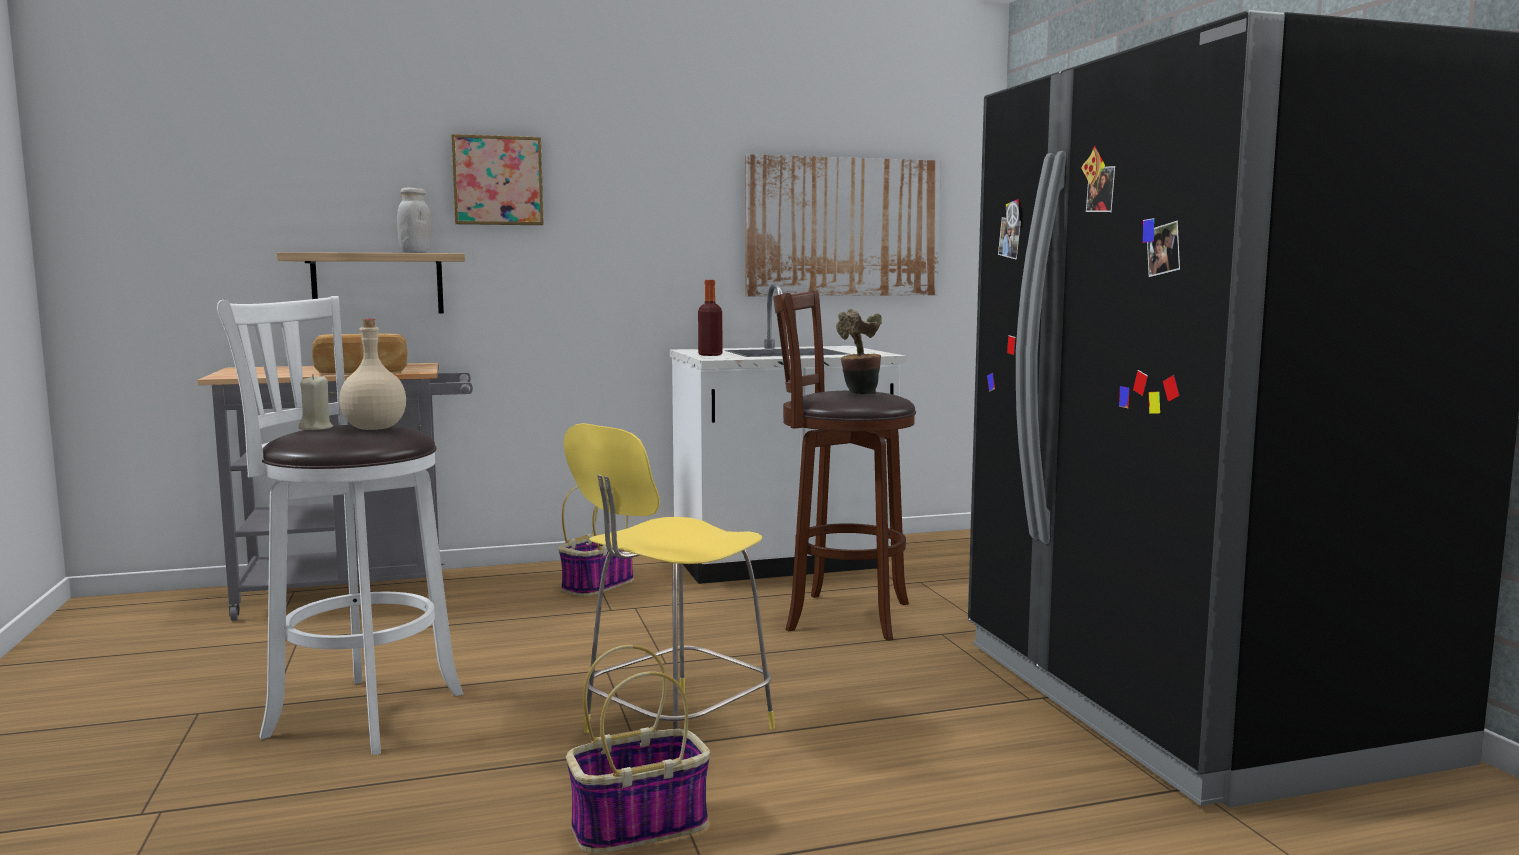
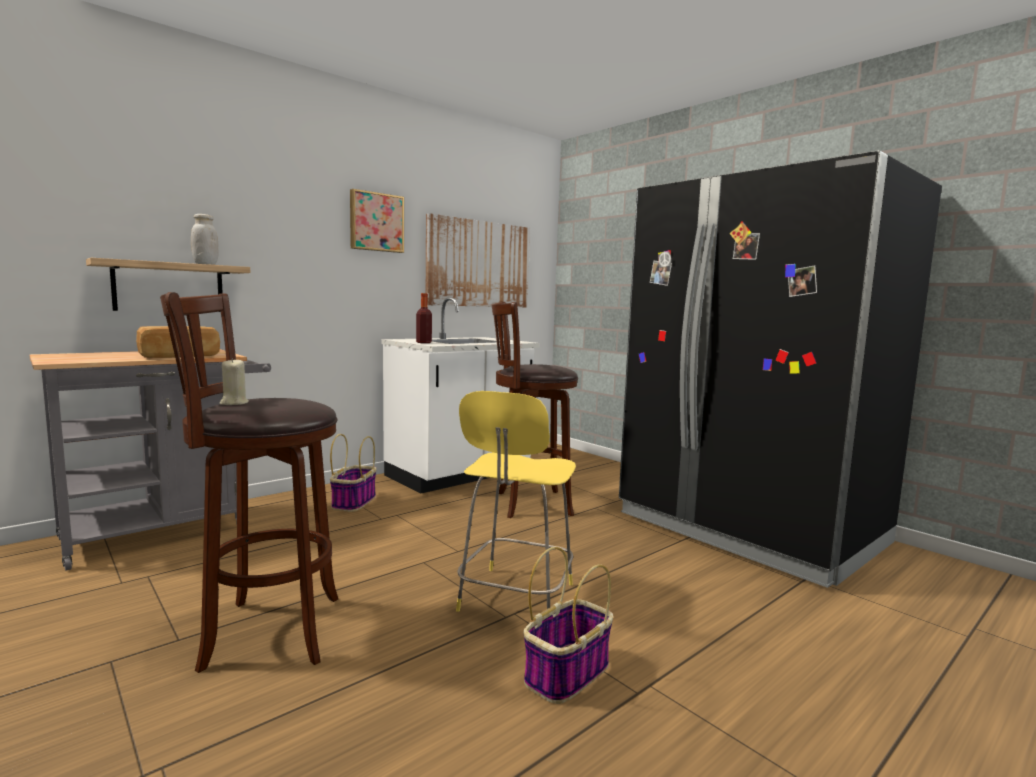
camera: 25 degrees left, 0 degrees up
(356, 713) = (265, 631): white stool -> brown stool
(374, 429) = (287, 401): beige bottle -> none
(497, 181) = (264, 215): picture -> picture (376, 222)
(859, 395) = (546, 367): potted plant -> none

